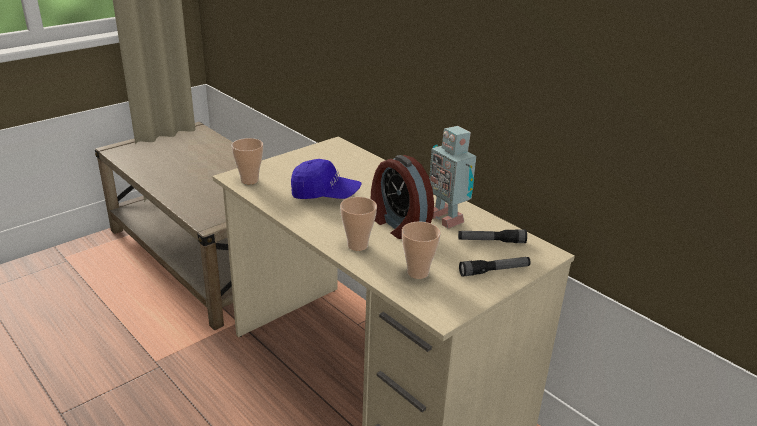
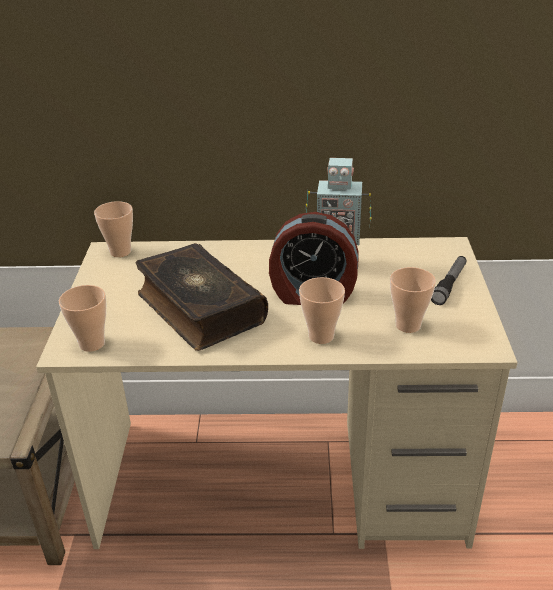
camera: 45 degrees left, 5 degrees up
(325, 194) = (199, 308): blue cap -> book
(342, 148) = (120, 252): none -> cup
(491, 241) = (402, 262): flashlight -> none

